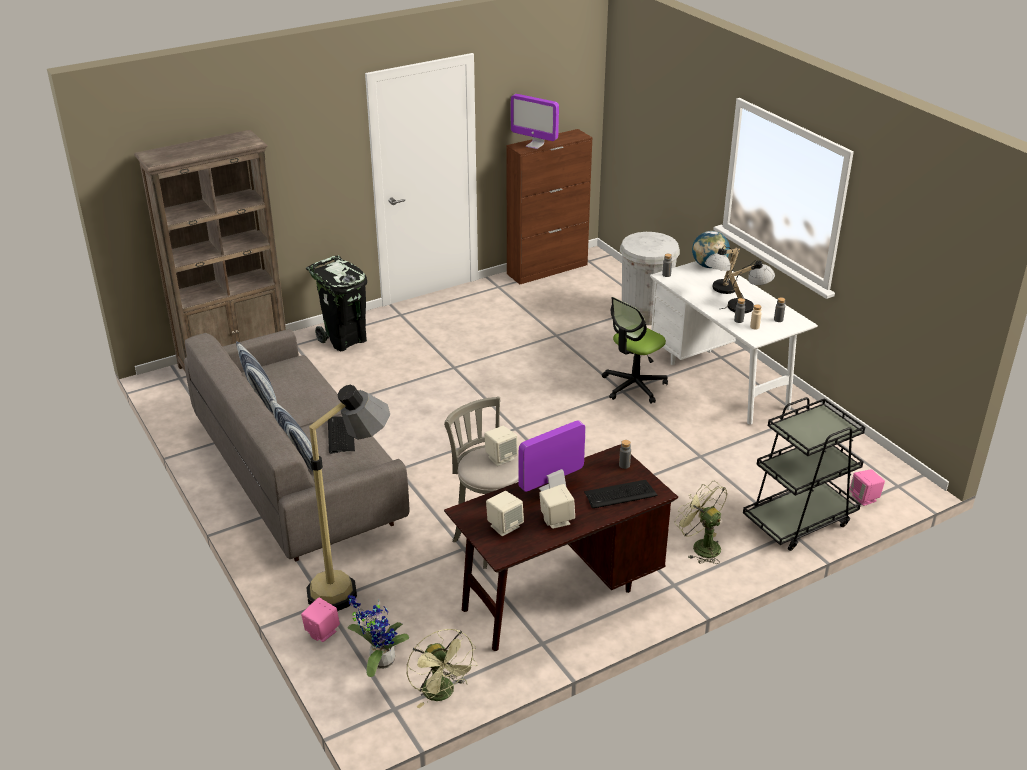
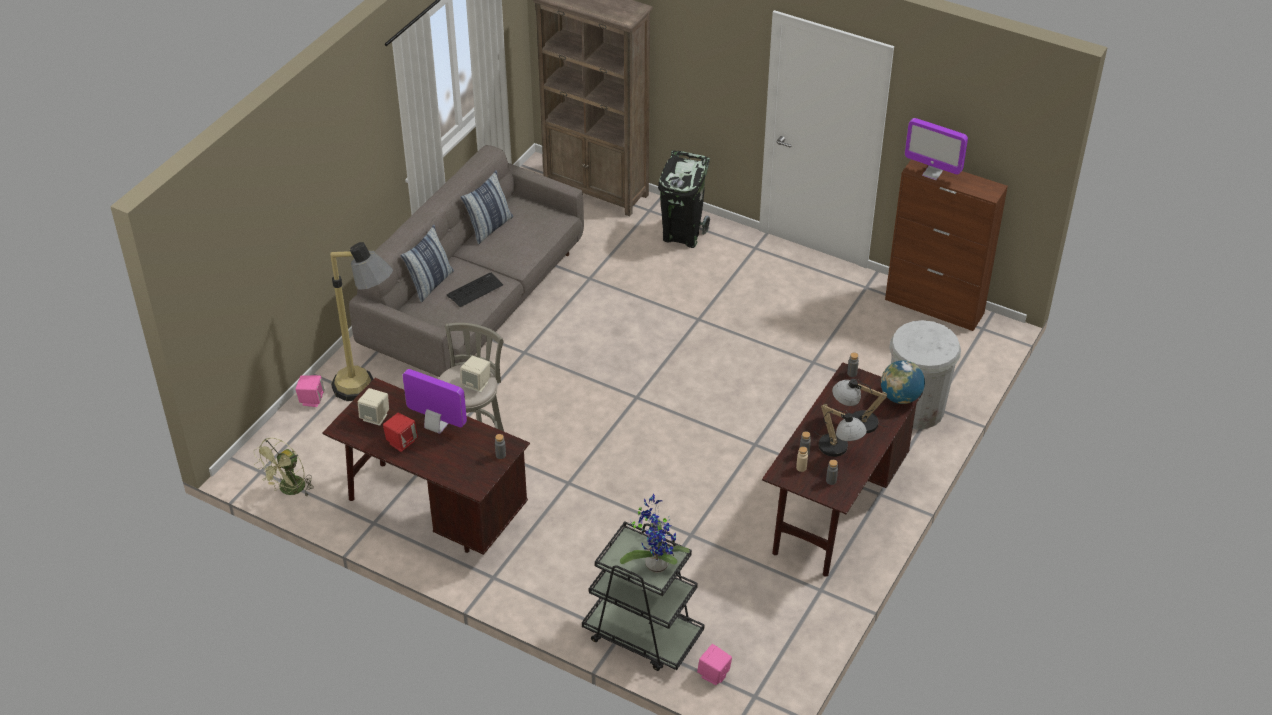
camera: 60 degrees right, 10 degrees up
(379, 660) = (302, 442): potted plant -> potted plant (655, 562)
(534, 145) = (932, 173): monitor -> monitor turned 60 degrees counterclockwise
(556, 520) = (401, 442): beige speaker -> red speaker
(620, 495) = (458, 466): keyboard -> none
(633, 386) = (770, 449): office chair -> none
(700, 546) = (556, 578): green fan -> none
(721, 380) = (836, 509): white desk -> brown desk

